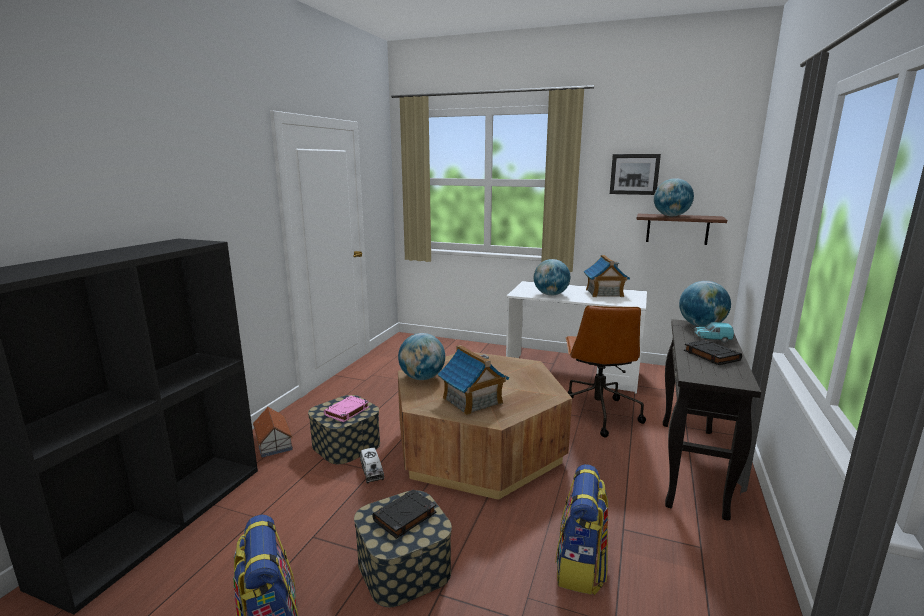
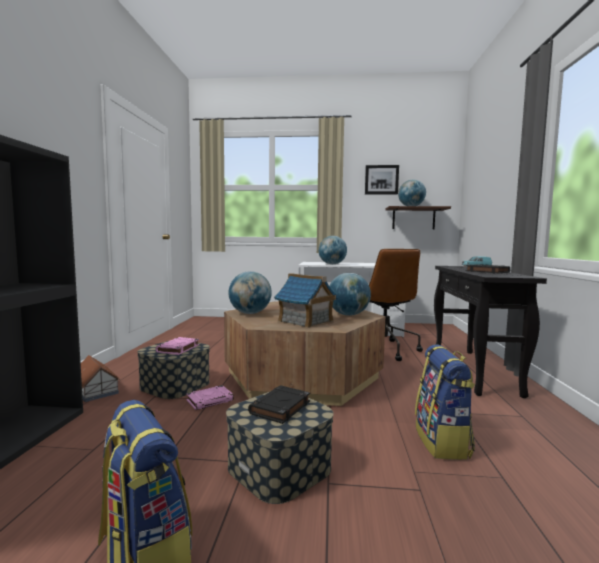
camera: 15 degrees left, 10 degrees down
(372, 471) = (210, 400): toy truck -> pink book
(604, 293) = (370, 263): toy house -> none
(701, 326) = (459, 266): globe -> globe (348, 315)

